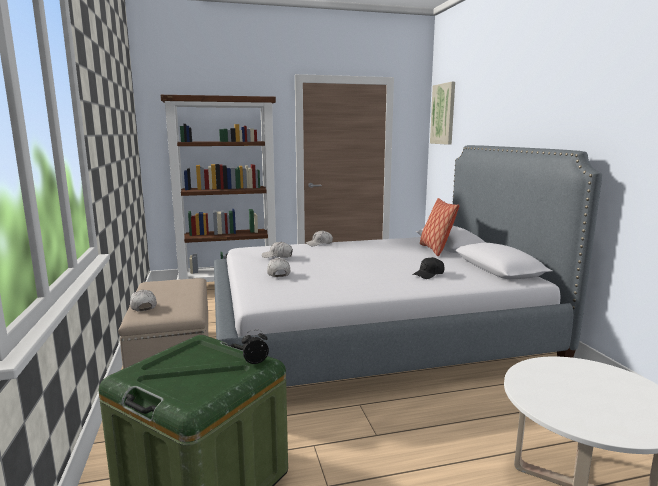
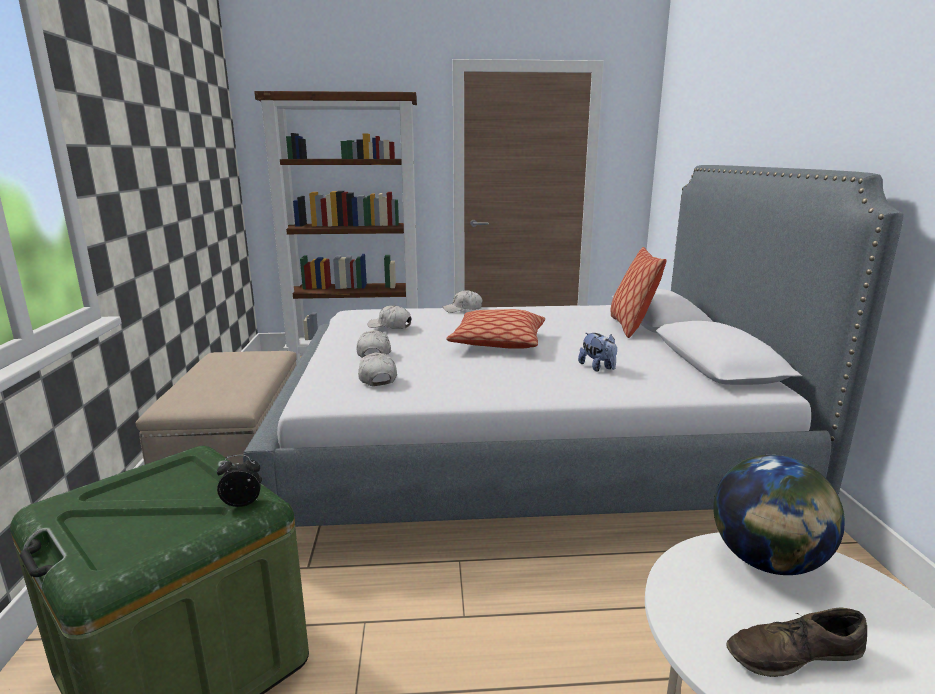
camera: 10 degrees right, 5 degrees up
(143, 306) = (185, 389): white cap -> white cap (376, 378)
(356, 263) = (497, 342): none -> pillow
(429, 274) = (598, 368): black cap -> plush toy
(443, 114) = (675, 117): picture -> none
(564, 369) = (767, 561): none -> globe
(593, 408) = (793, 654): none -> brown shoe

